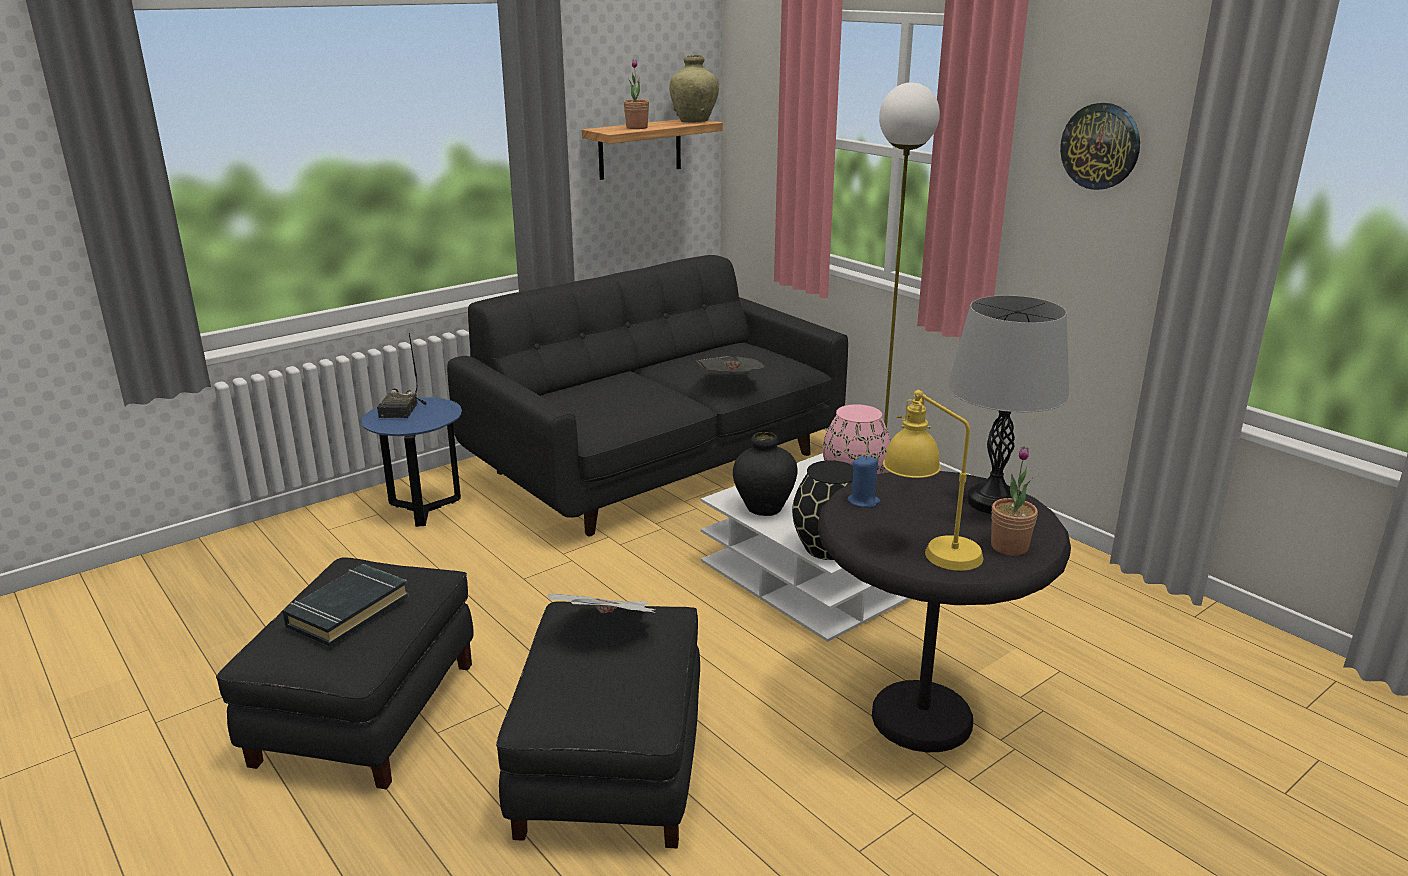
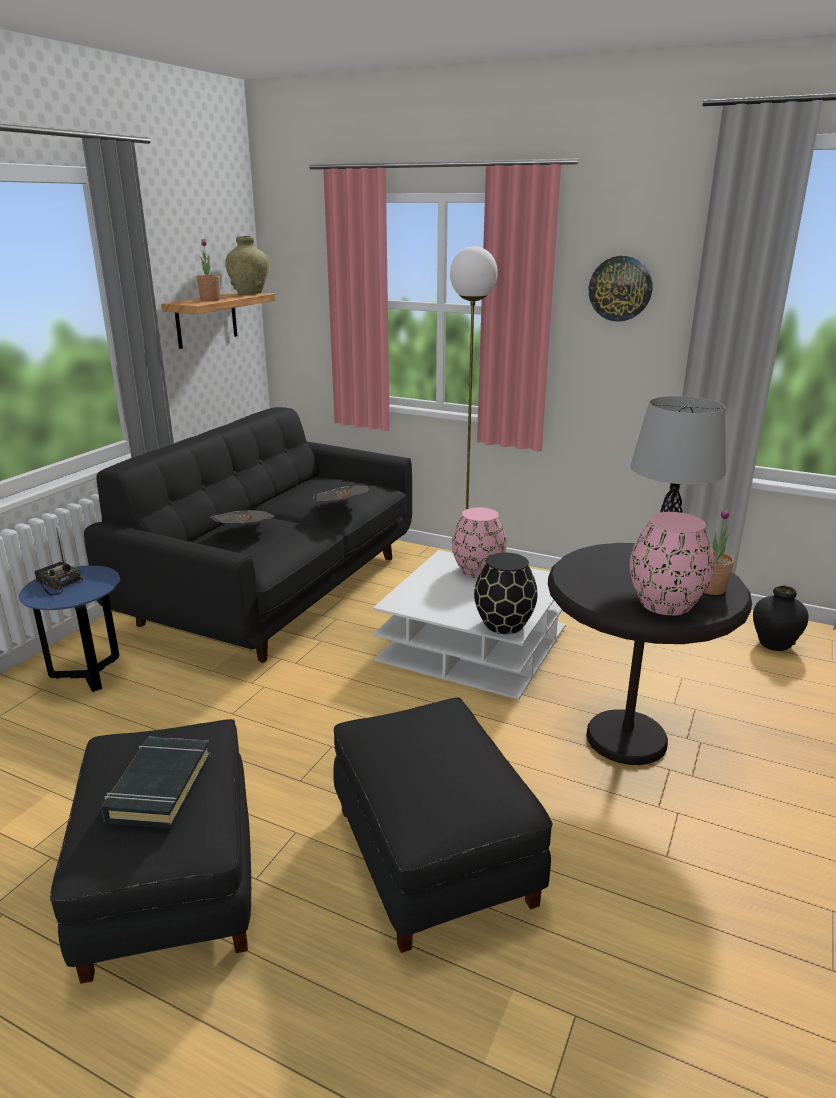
camera: 25 degrees left, 0 degrees up
(403, 410) = (57, 583): radio -> radio turned 150 degrees clockwise
(608, 627) = (415, 733): newspaper -> newspaper (245, 533)
(764, 508) = (429, 604): black vase -> black vase (774, 644)
(863, 501) = (580, 577): blue candle -> none
(928, 551) = (664, 604): yellow table lamp -> pink vase

